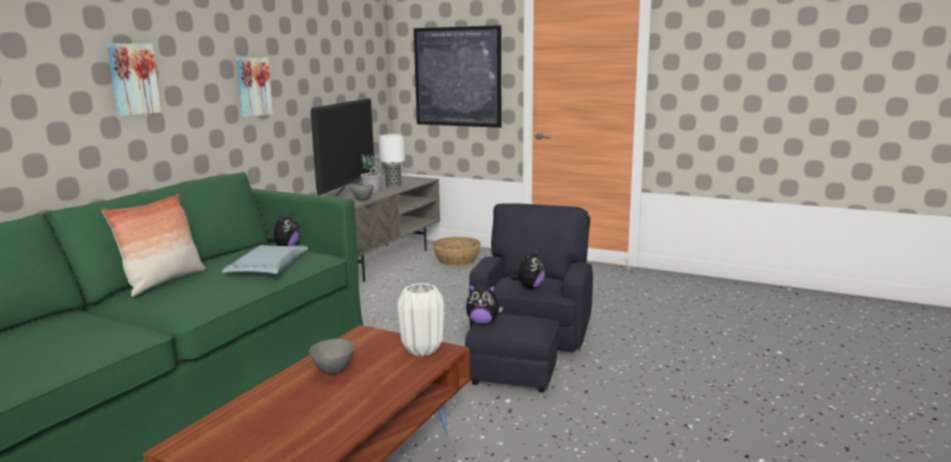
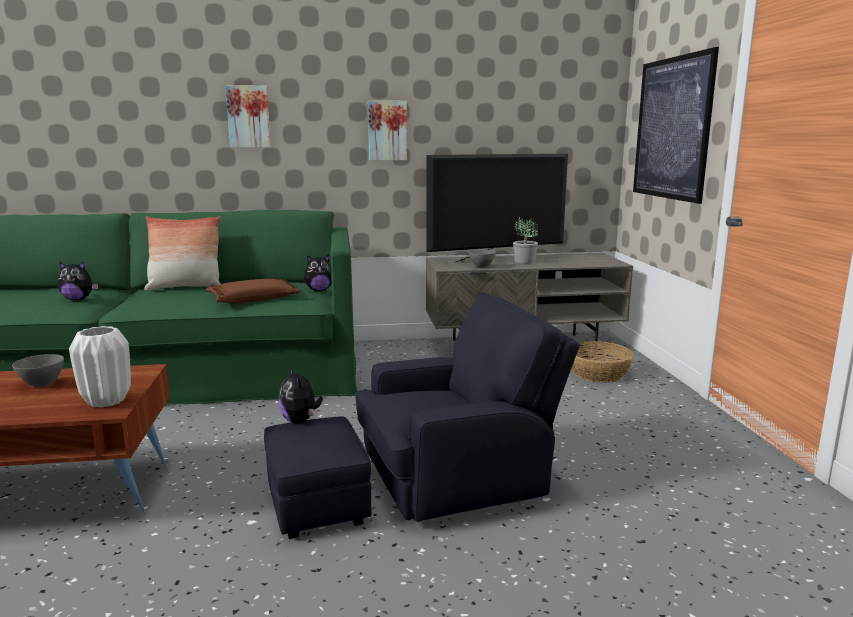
camera: 55 degrees right, 0 degrees up
(268, 266) = (253, 297): blue pillow -> brown pillow
(393, 186) = (557, 262): table lamp -> none
(529, 287) = (398, 406): plush toy -> plush toy (78, 299)

